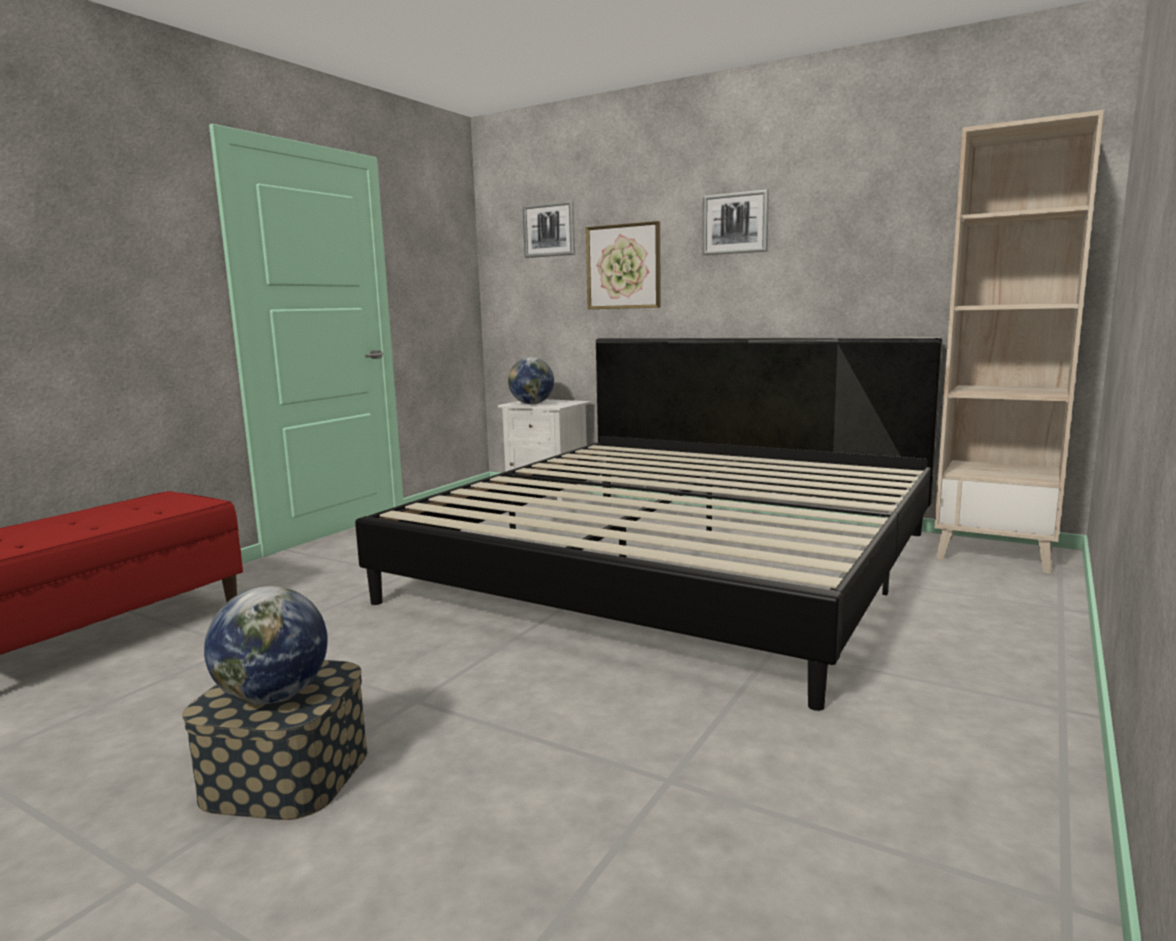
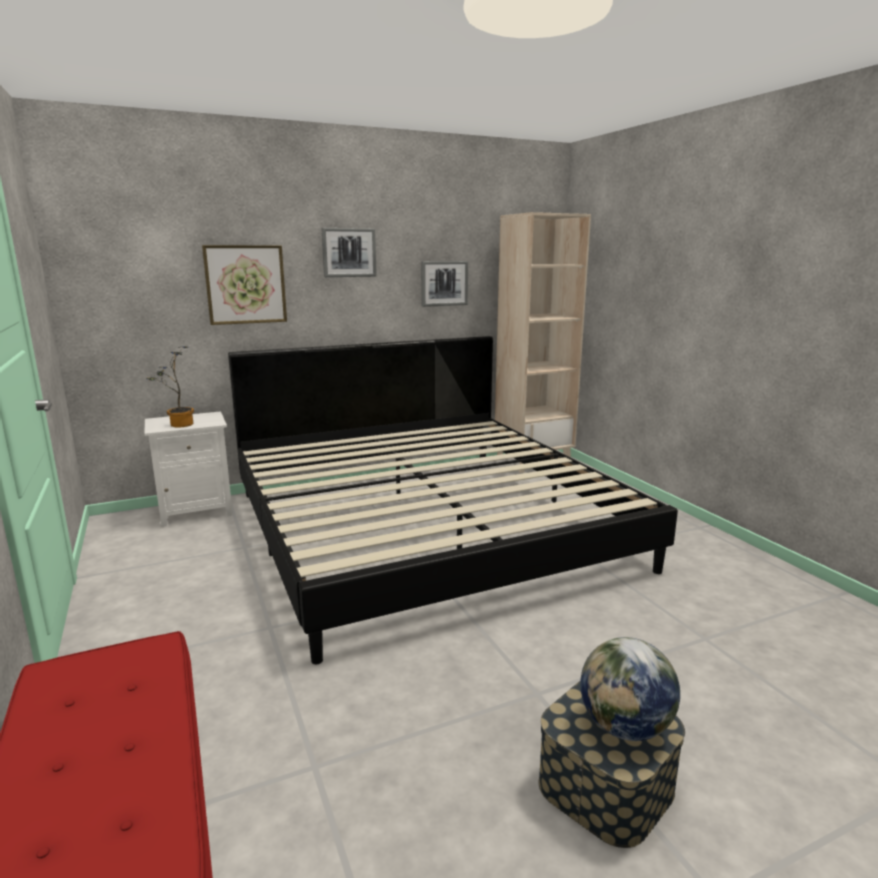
camera: 55 degrees left, 5 degrees up
(532, 404) = (178, 425): globe -> potted plant
(549, 230) = (152, 244): picture -> picture (444, 283)

